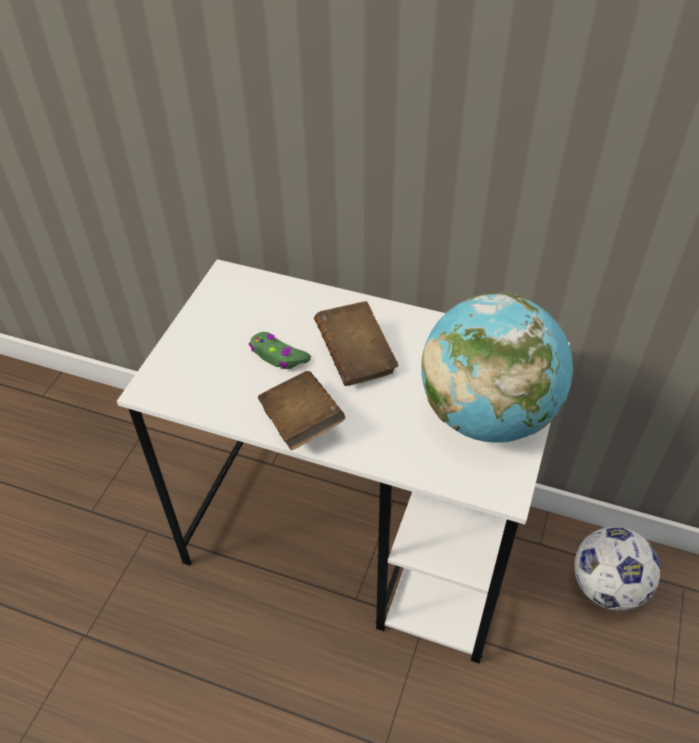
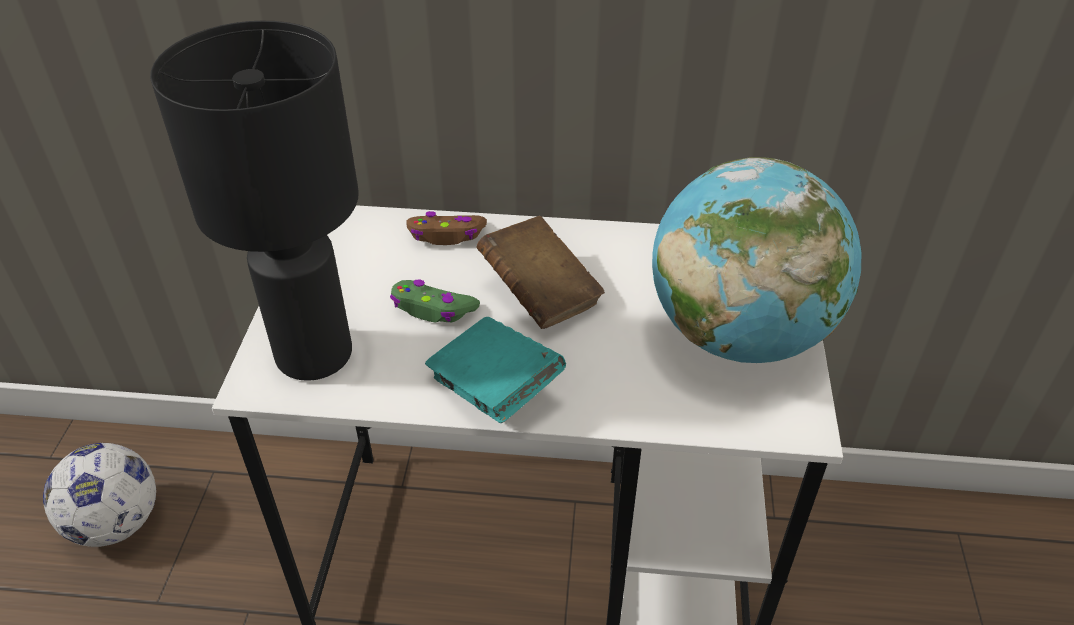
camera: 15 degrees left, 5 degrees down
(191, 376) = (315, 355): none -> black table lamp
(301, 423) = (494, 389): brown book -> turquoise book
(305, 301) = (446, 235): none -> brown game controller
(607, 586) = (871, 552): football -> football (117, 522)

